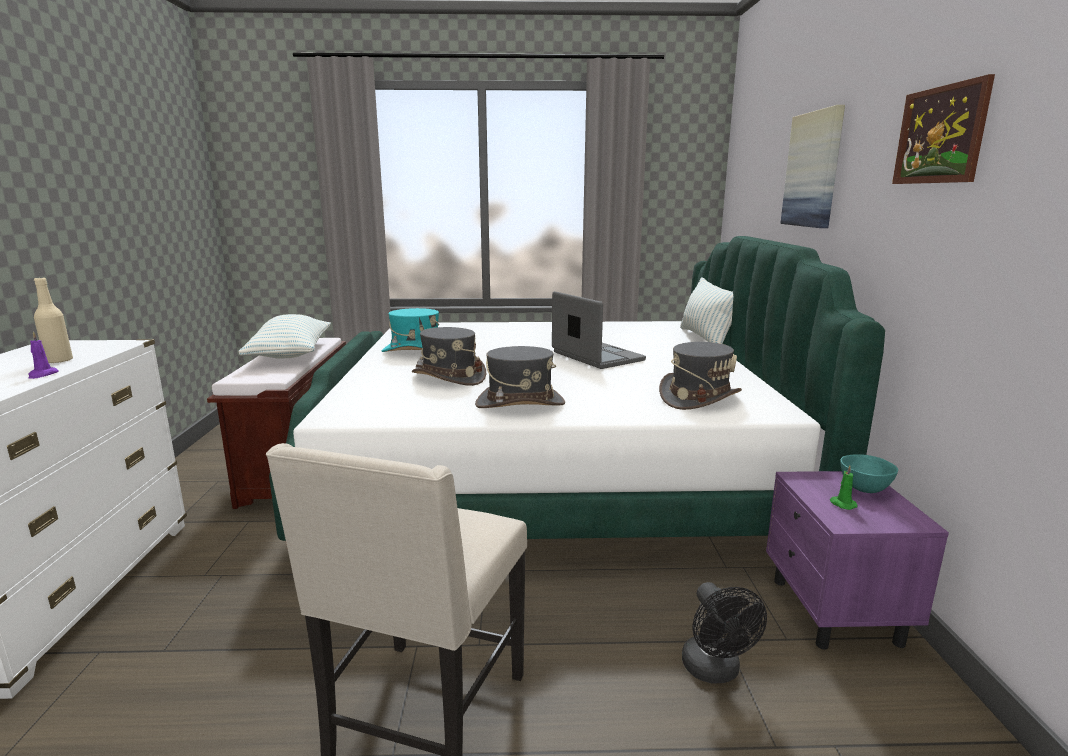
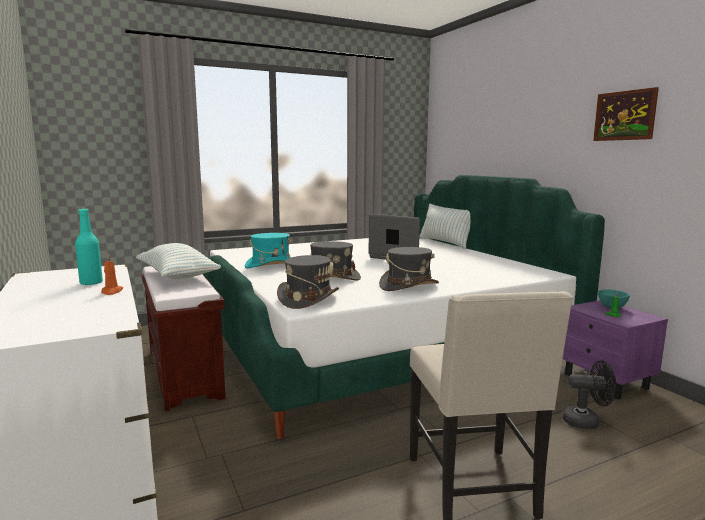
camera: 25 degrees left, 5 degrees down
(42, 375) = (111, 292): purple candle -> orange candle
(59, 361) = (91, 283): beige bottle -> turquoise bottle
(699, 398) = (500, 272): grey hat -> grey hat (308, 299)
(715, 671) = (586, 422): black fan -> black fan turned 45 degrees counterclockwise
(813, 170) = (520, 133): picture -> none

